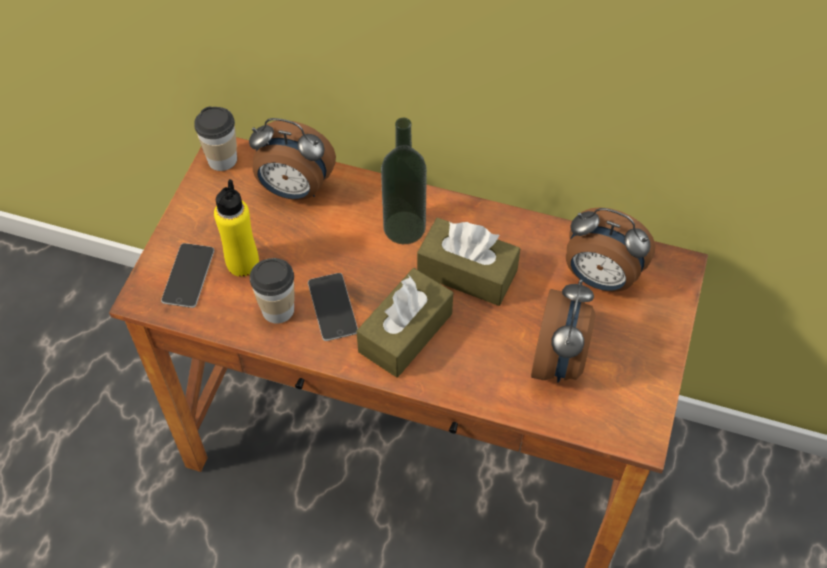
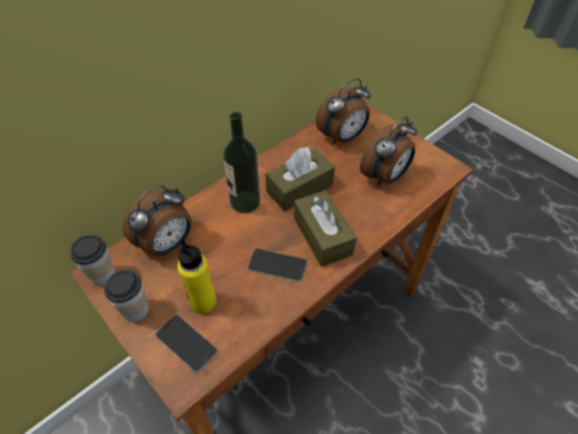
camera: 60 degrees left, 5 degrees down
(278, 310) = (258, 297): cup -> cup (135, 310)
(559, 361) = (385, 177): alarm clock -> alarm clock turned 90 degrees clockwise

